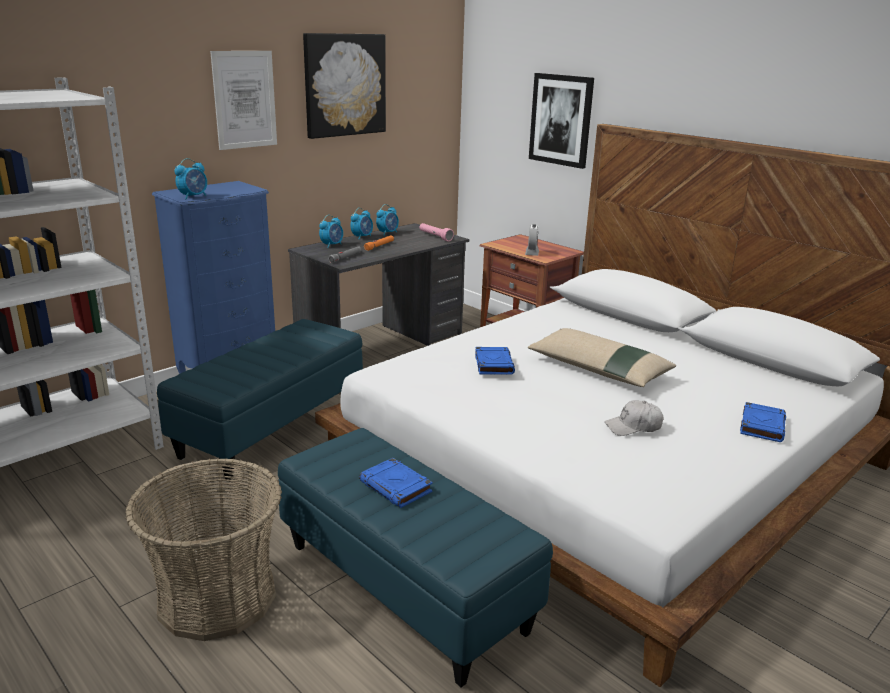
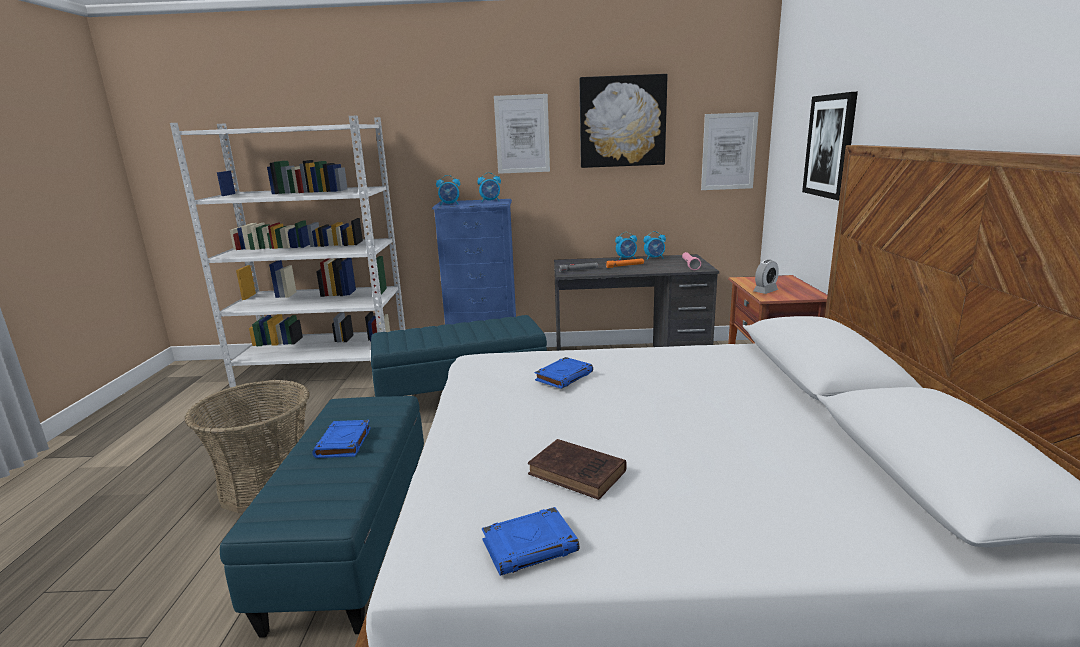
camera: 45 degrees right, 5 degrees down
(332, 245) = (590, 261): alarm clock -> alarm clock (490, 201)
(433, 116) = (728, 151): none -> picture
(598, 369) = (658, 411): beige pillow -> none
(633, 427) = (579, 473): white cap -> brown book
(762, 426) = (740, 540): blue book -> blue book (530, 546)

